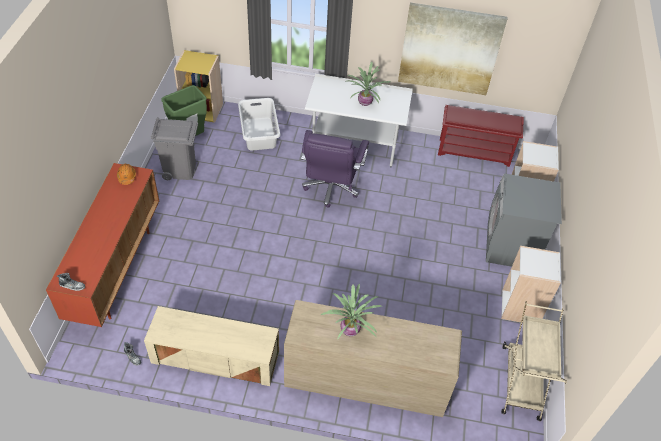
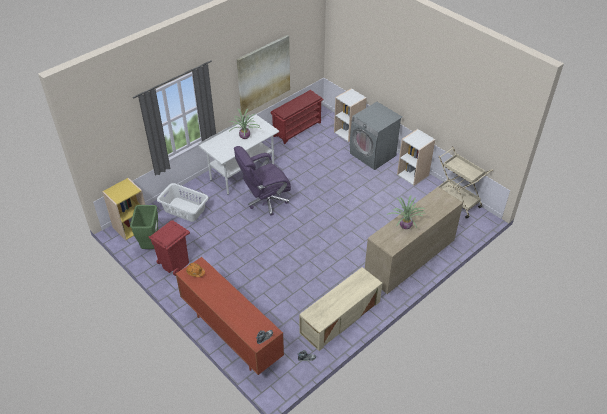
camera: 50 degrees left, 5 degrees down
(180, 169) = (174, 263): grey trash can -> red trash can
(330, 190) = (265, 202): purple office chair -> purple office chair turned 105 degrees clockwise

